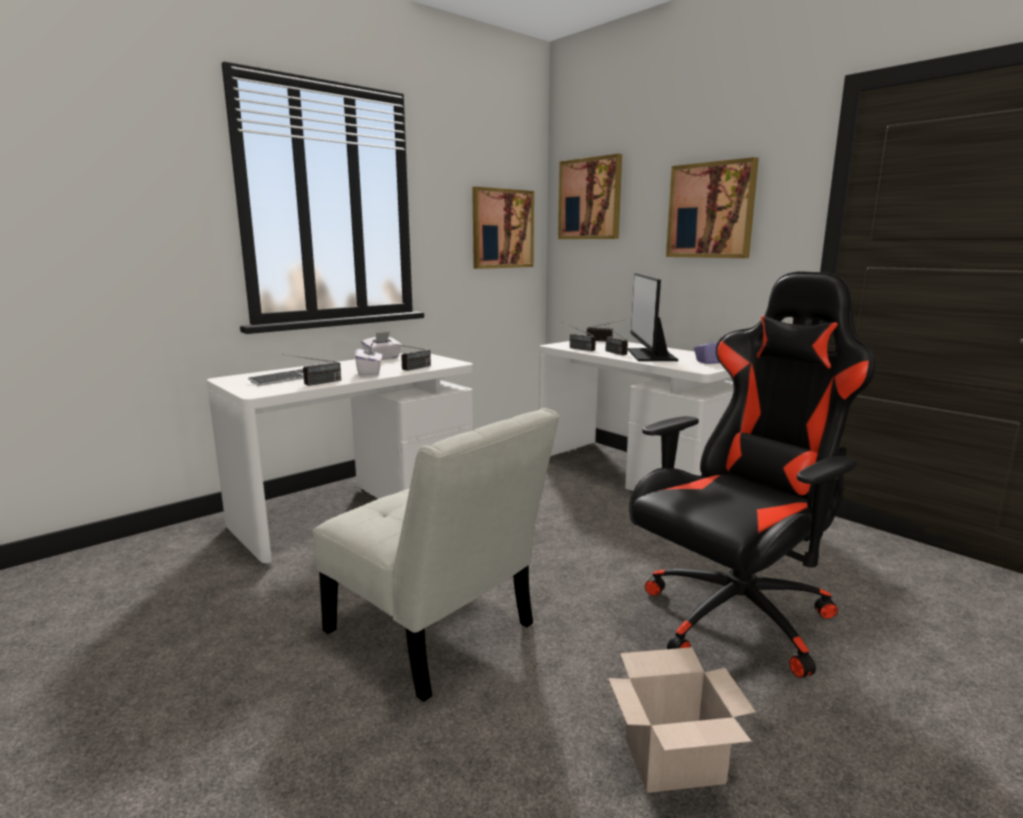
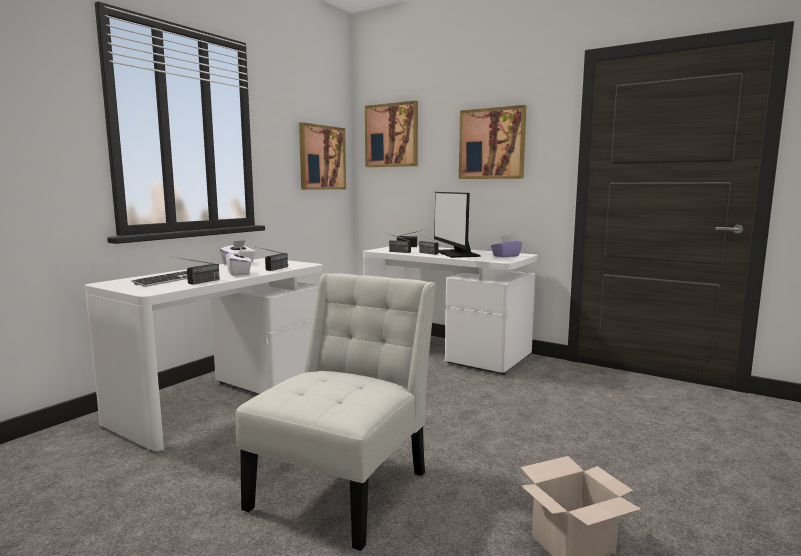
camera: 15 degrees left, 5 degrees down
(436, 634) = (345, 485): white chair -> white chair turned 90 degrees counterclockwise
(727, 624) = (564, 446): black office chair -> none

